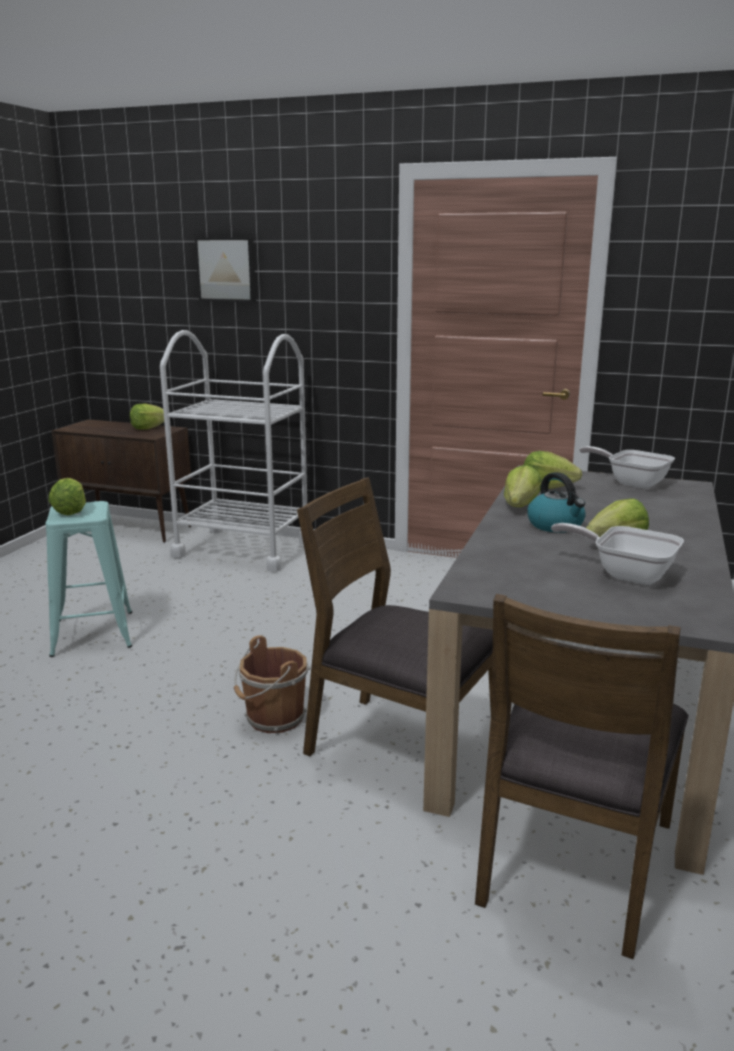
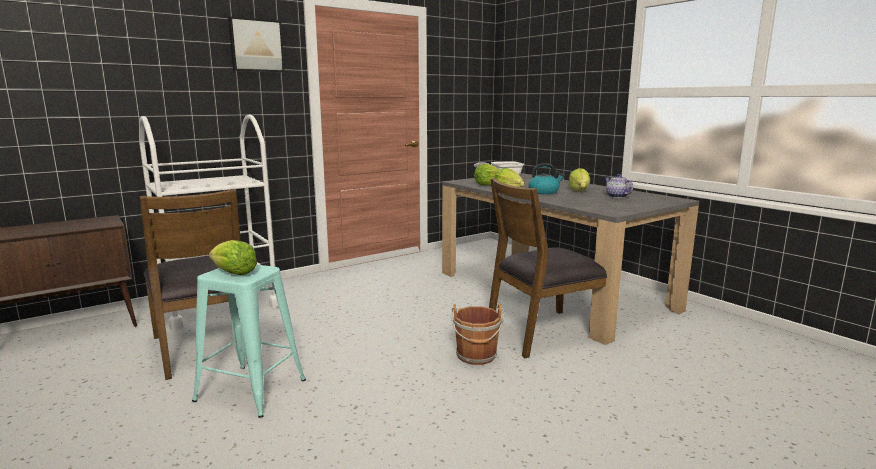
camera: 55 degrees left, 5 degrees down
(148, 428) = (79, 222): lettuce -> none
(227, 269) = (155, 63): picture -> picture (256, 45)
(573, 860) = (663, 328): brown chair -> brown chair (204, 347)
(625, 573) = (616, 196): frying pan -> teapot

